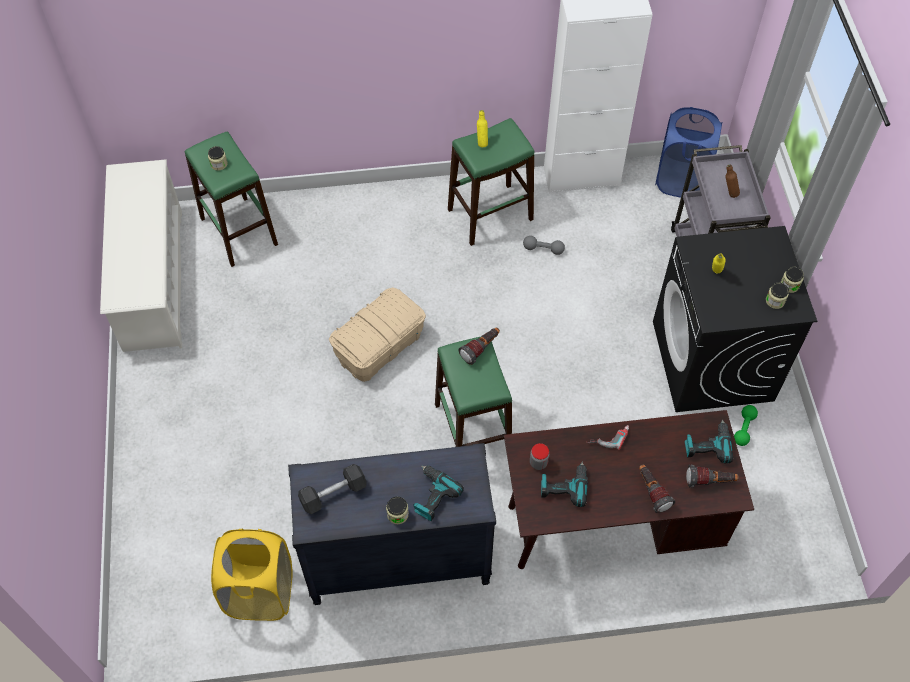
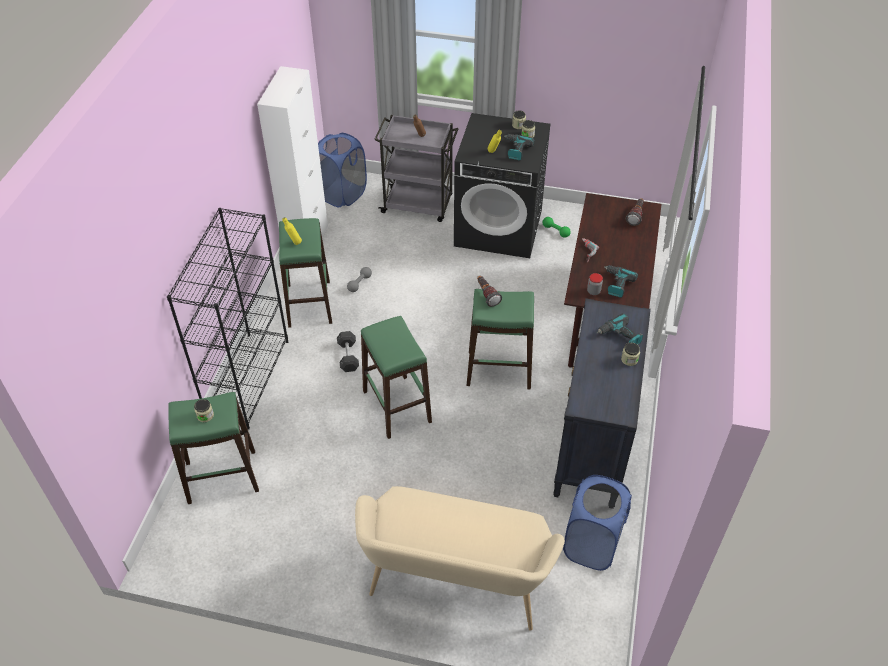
camera: 70 degrees left, 10 degrees down
(153, 280) = (237, 559): white shoe rack -> none
(174, 472) = (455, 584): none -> beige bench
(260, 593) = (592, 544): yellow laundry basket -> blue laundry basket
(333, 494) = (600, 393): grey dumbbell -> grey dumbbell (348, 356)
(364, 203) = (248, 379): none -> black bookcase
(379, 346) = (396, 406): beige storage box -> green stool
(652, 492) = (634, 244): flashlight -> none
(707, 445) = (609, 209): power drill -> power drill (515, 150)

